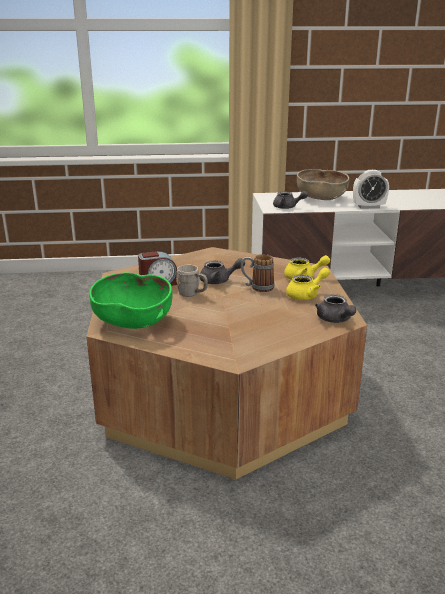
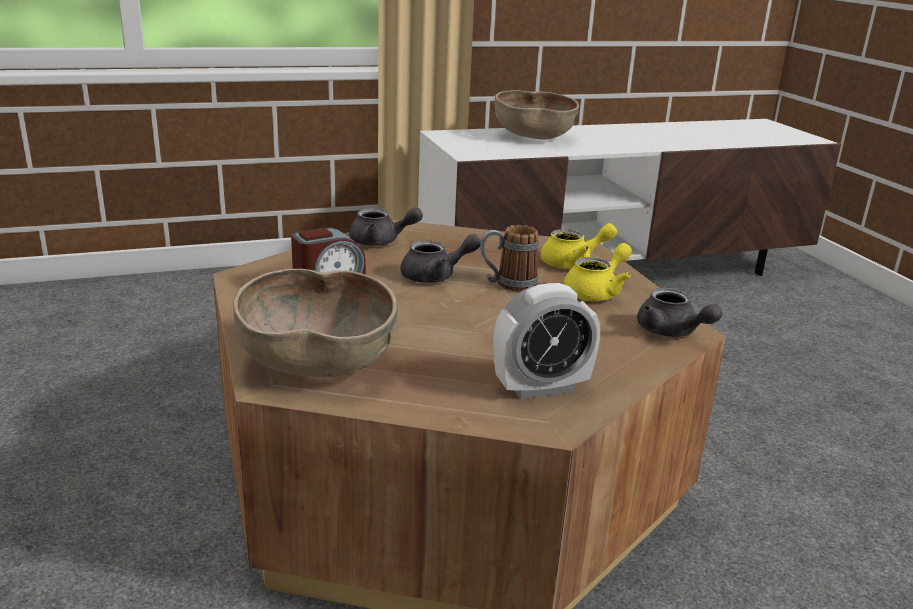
camera: 15 degrees left, 0 degrees up
(133, 321) = (318, 363): green bowl -> brown bowl
(192, 294) = (401, 303): grey mug -> none
(288, 207) = (491, 151): grey teapot -> grey teapot (381, 242)
(368, 207) = (613, 148): alarm clock -> alarm clock (541, 388)

